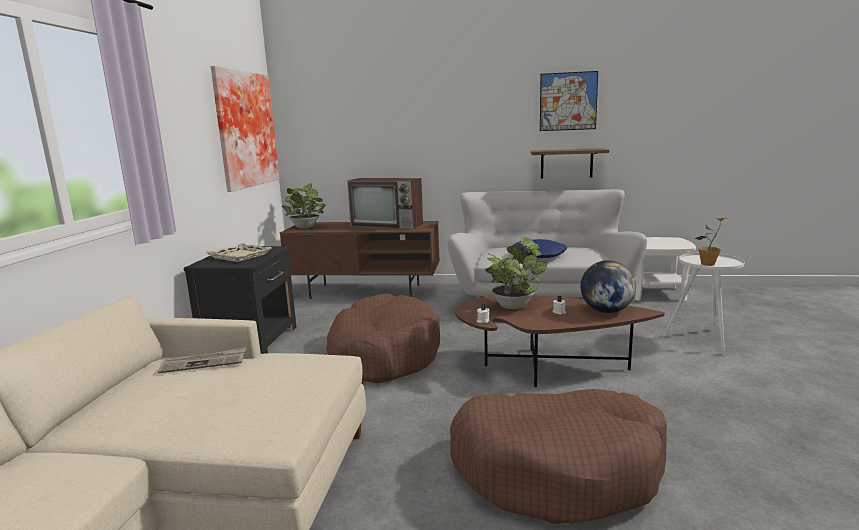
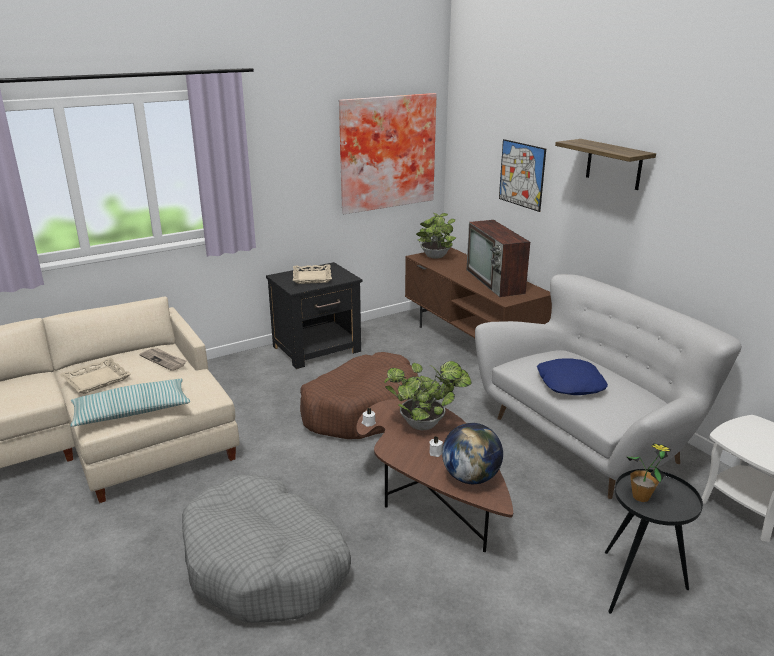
camera: 50 degrees right, 10 degrees up
(155, 412) = (96, 380): none -> beige tray
(286, 407) = (132, 412): none -> pillow
(558, 469) = (265, 564): brown dog bed -> grey dog bed
(566, 163) = (702, 278): shelf -> shelf (614, 164)
(568, 101) = (719, 193): picture -> picture (521, 174)
(703, 339) = (639, 586): white side table -> black side table

